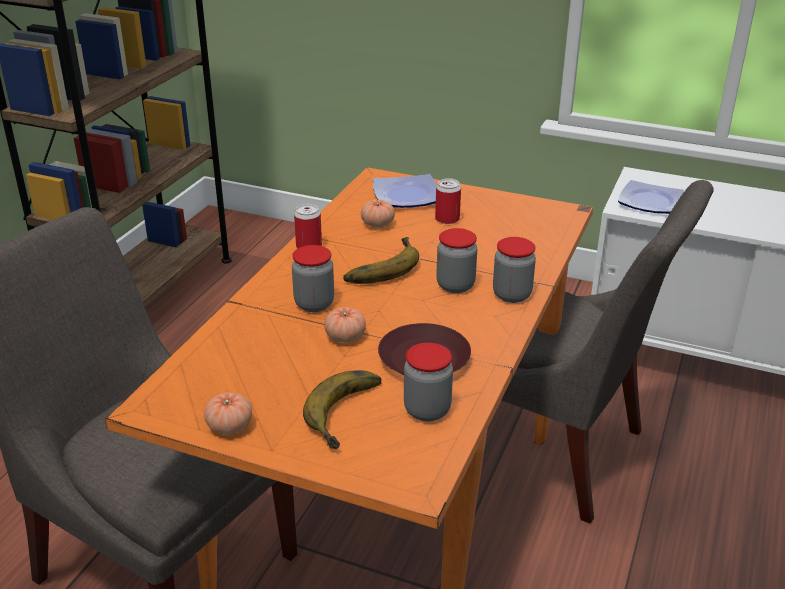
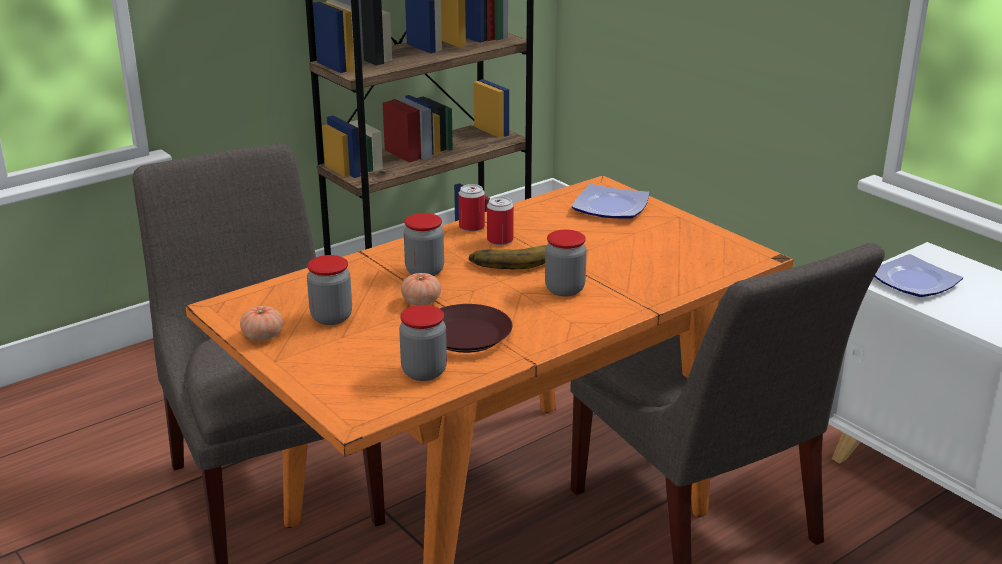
camera: 30 degrees right, 5 degrees down
(352, 413) = (362, 356): banana -> none
(377, 224) = (554, 224): tomato -> none
(447, 219) = (625, 235): can -> can (500, 240)
(512, 295) = (608, 310): jar -> jar (331, 317)

